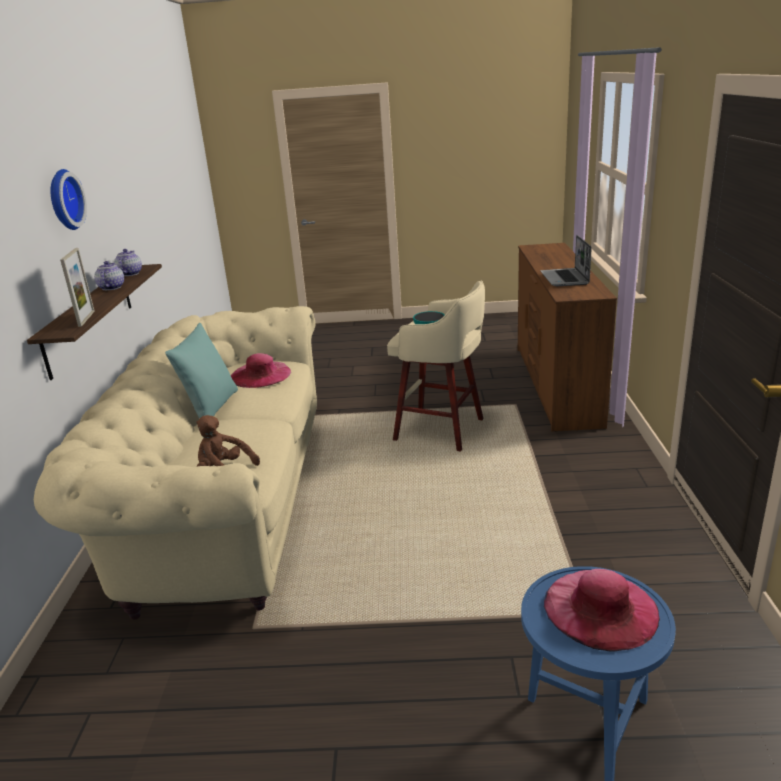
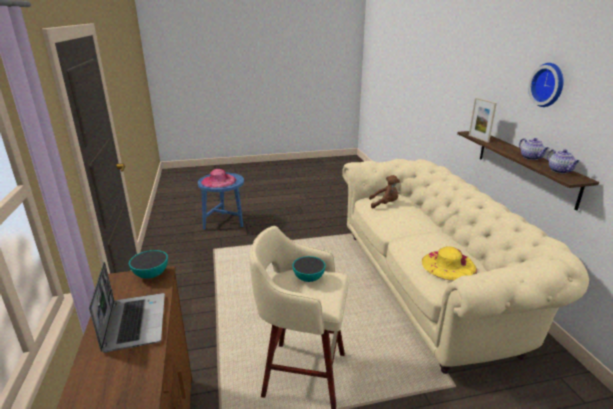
camera: 165 degrees right, 0 degrees up
(210, 408) = (445, 235): turquoise pillow -> none
(260, 374) = (448, 265): pink hat -> yellow hat
(573, 296) = (151, 275): none -> bowl

